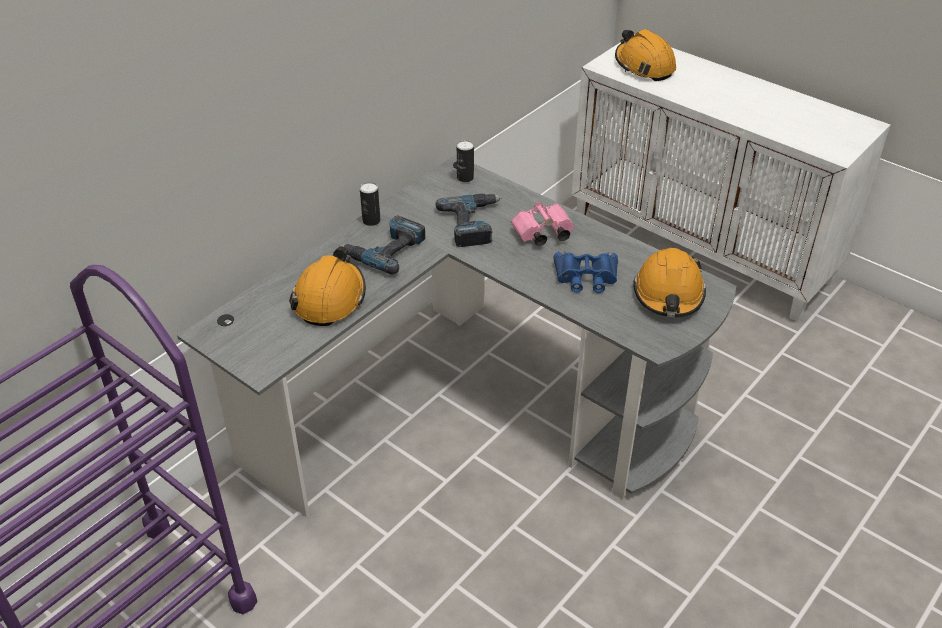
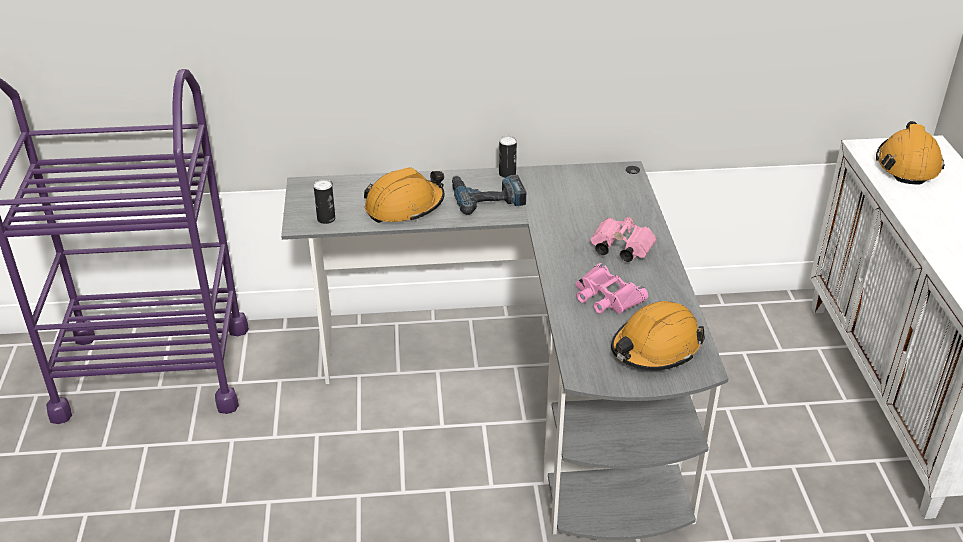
camera: 45 degrees right, 5 degrees down
(465, 178) = (621, 180): can -> can (326, 219)
(474, 224) = (578, 214): power drill -> none
(586, 277) = (606, 297): blue binoculars -> pink binoculars

